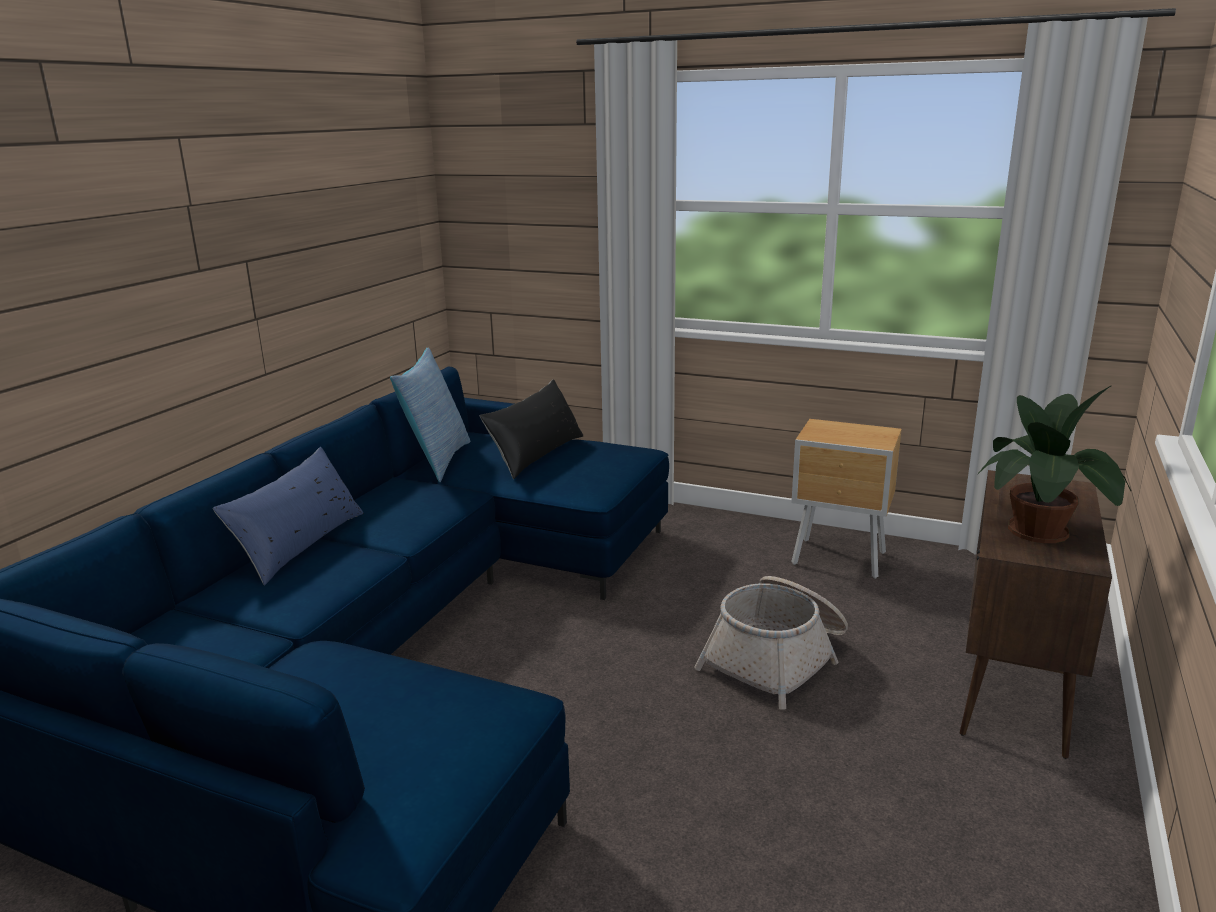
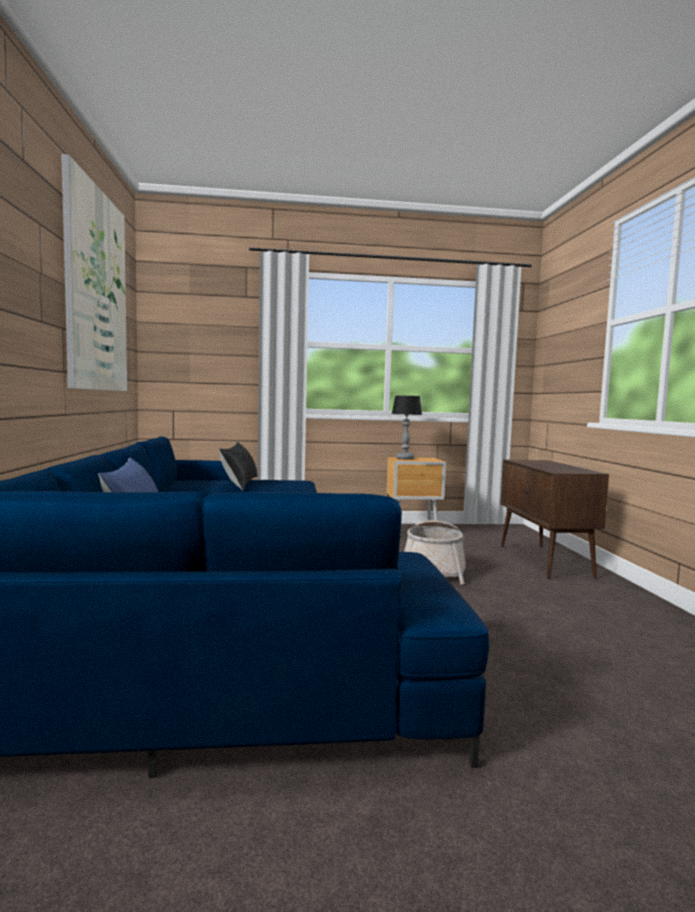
camera: 30 degrees left, 15 degrees down
(317, 177) = (96, 291): none -> picture
(436, 461) = (175, 488): pillow -> none
(830, 429) = (404, 458): none -> table lamp
(1041, 533) = (560, 468): potted plant -> none

